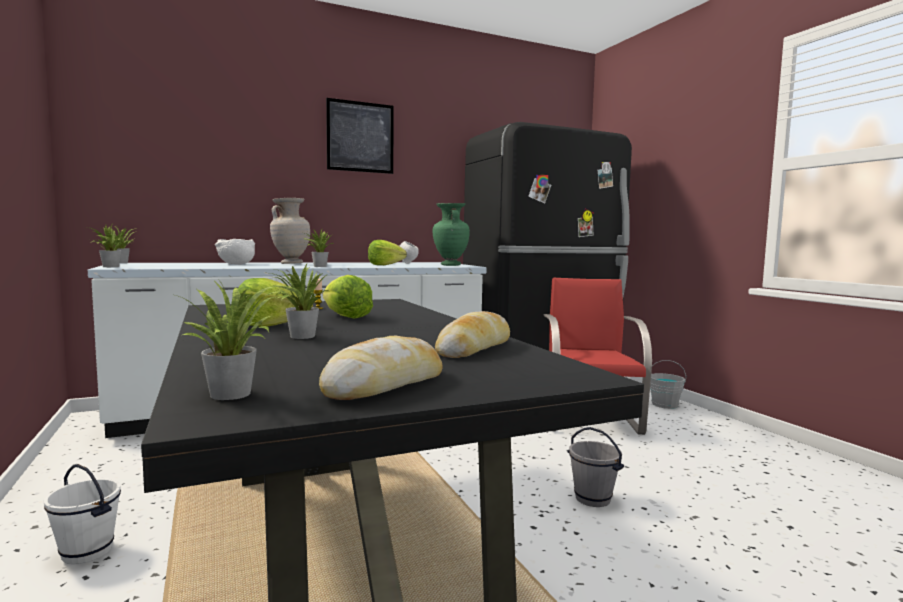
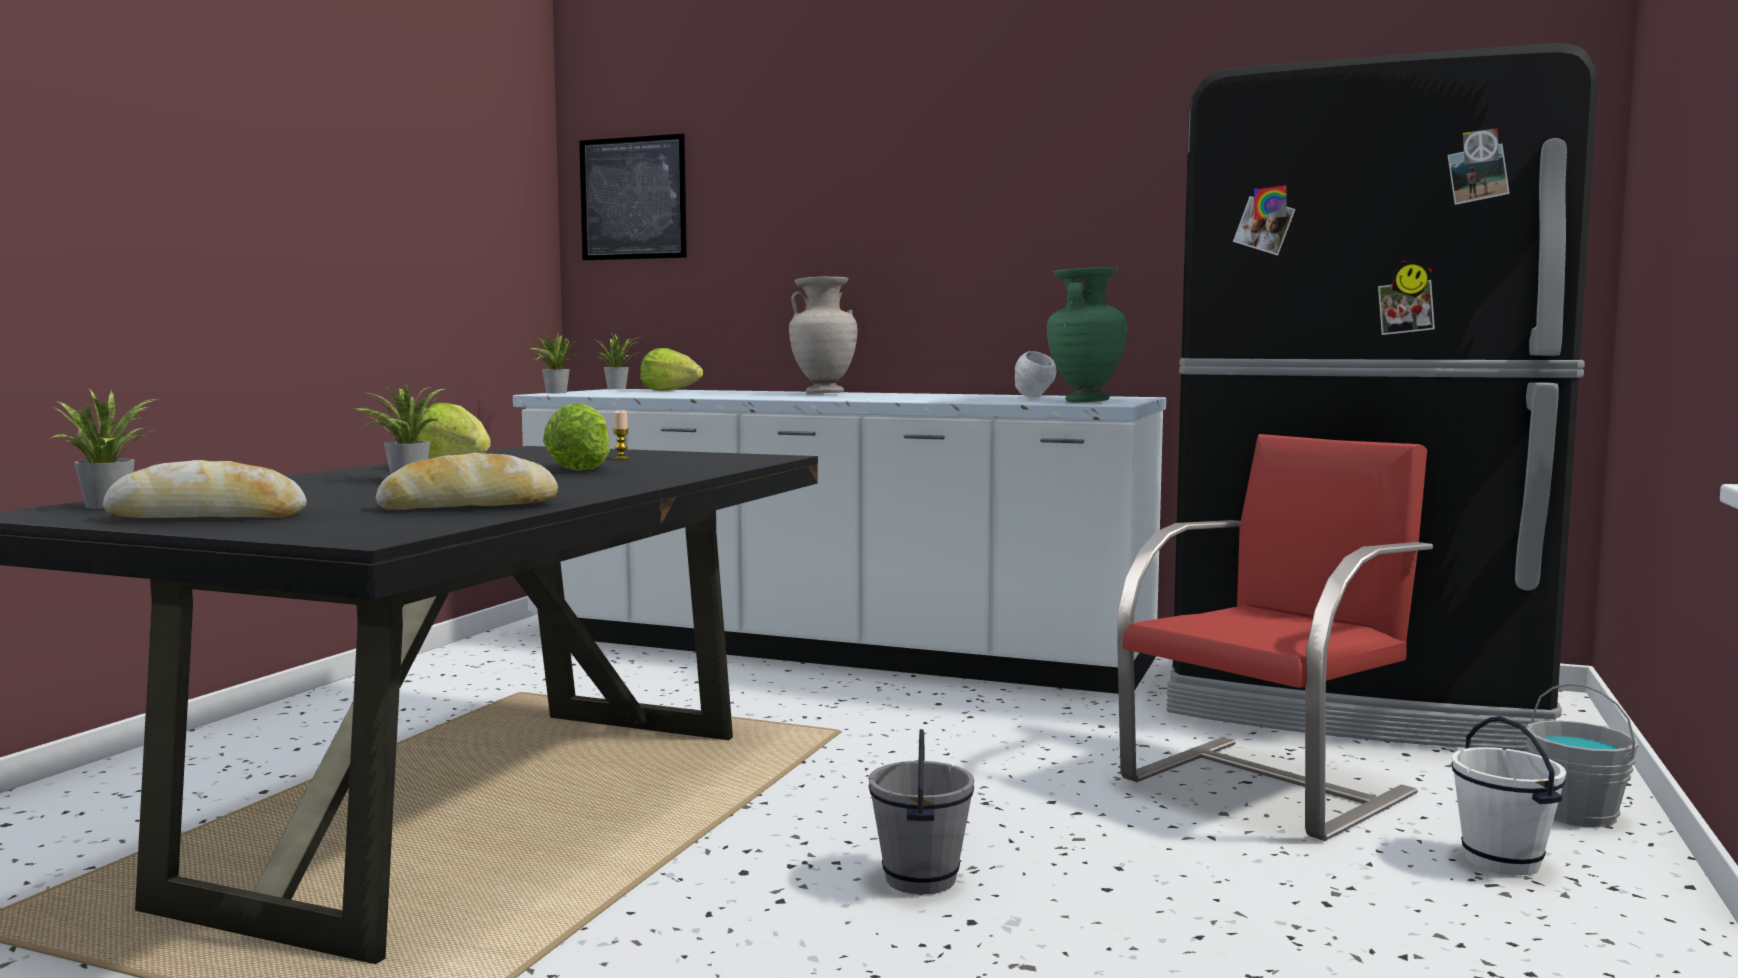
camera: 45 degrees right, 0 degrees up
(88, 552) = (334, 731): white bucket -> white bucket (1503, 861)
(236, 264) = (731, 393): white bowl -> none
(318, 266) = (814, 398): potted plant -> none
(360, 137) = (982, 147): picture -> picture (633, 198)
(384, 265) = (956, 398): lettuce -> lettuce (670, 390)

